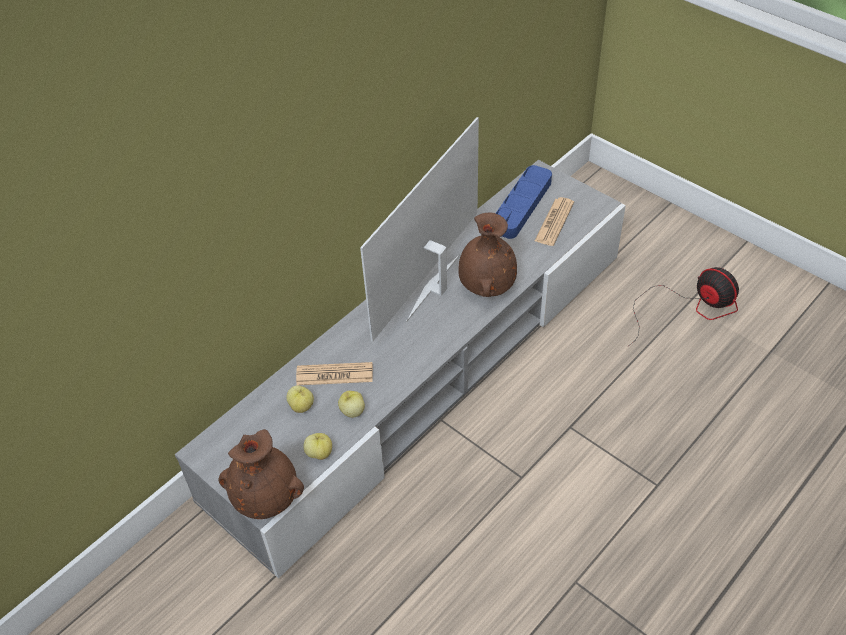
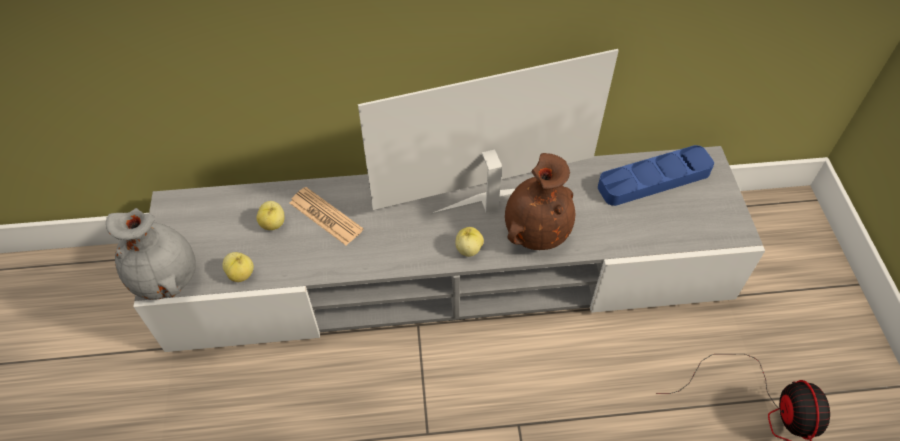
camera: 40 degrees right, 5 degrees up
(266, 497) = (167, 278): brown vase -> grey vase
(352, 411) = (303, 259): apple -> apple (468, 249)
(554, 222) = (669, 217): newspaper -> none

